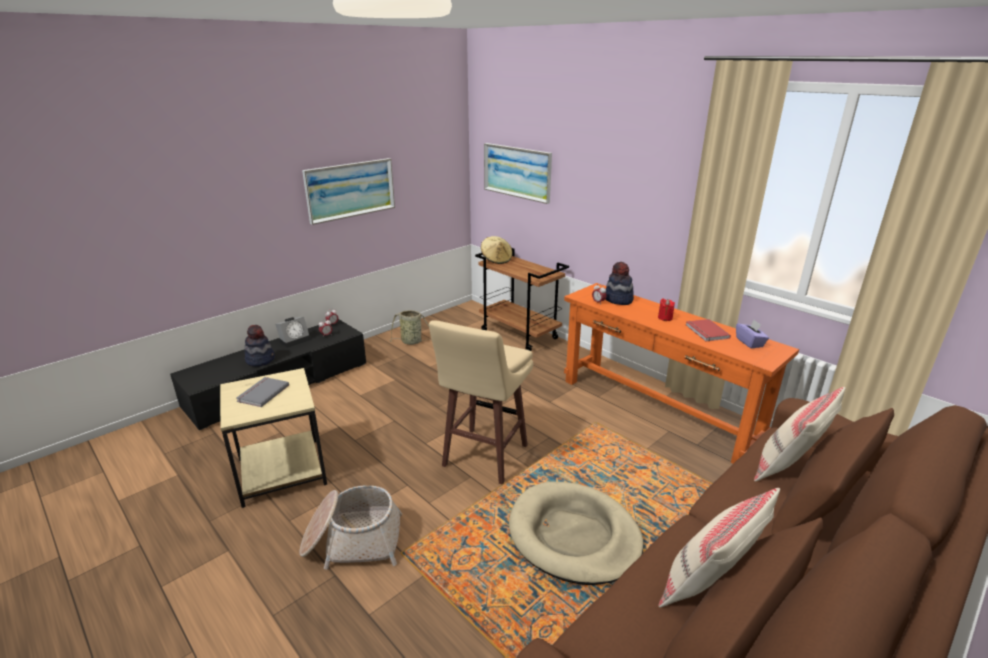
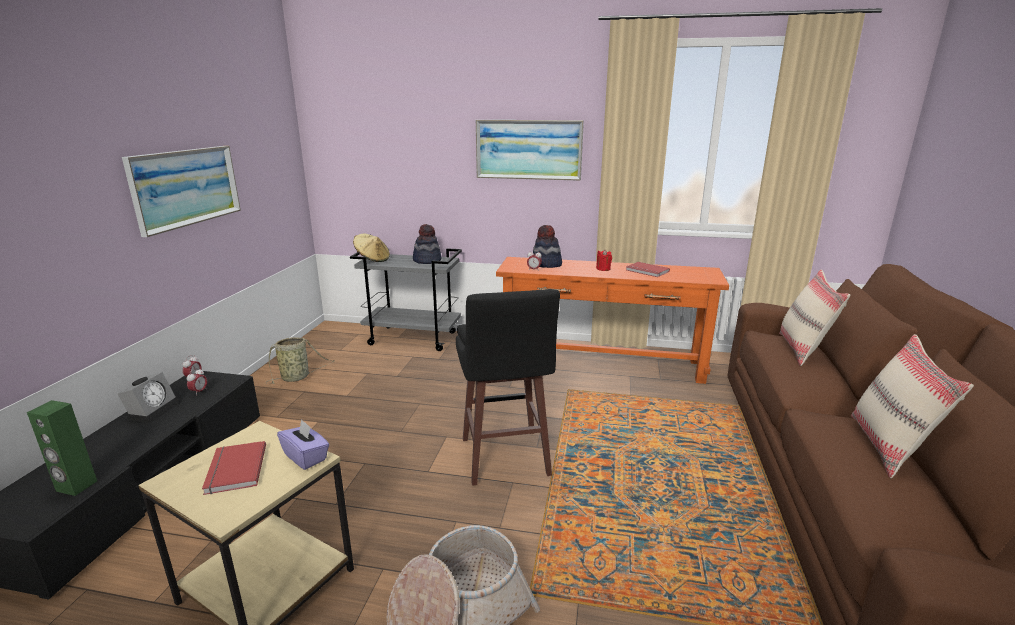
camera: 35 degrees left, 5 degrees down
(227, 373) = (76, 486): none -> green speaker
(260, 360) = (119, 450): hat -> hat (427, 260)
(262, 393) = (234, 470): grey book -> red book
(483, 457) = (504, 458): beige stool -> black stool
(517, 172) = (377, 157): picture -> picture (528, 149)
(520, 334) = (414, 338): brown cart -> grey cart
(573, 536) = (661, 489): beige dog bed -> none
(749, 342) = (685, 271): purple tissue box -> purple tissue box (306, 457)

